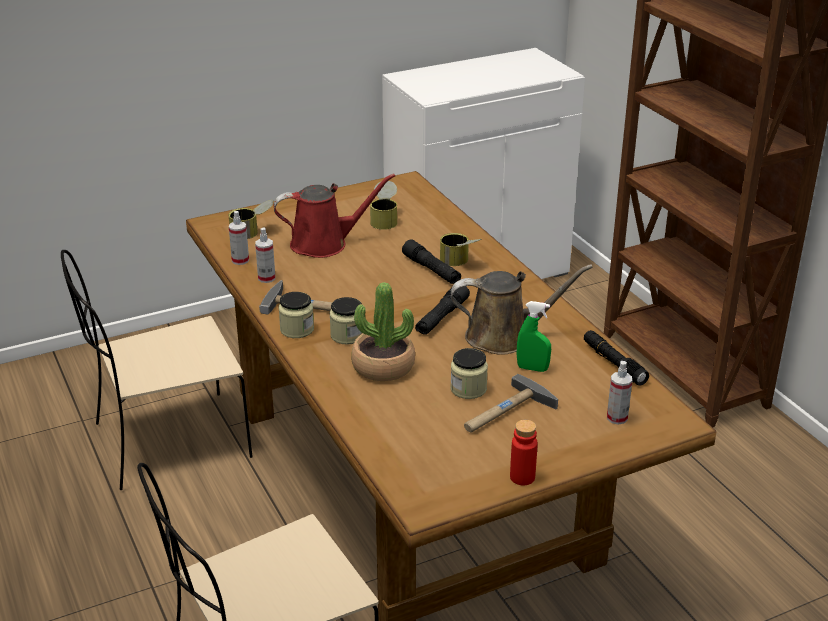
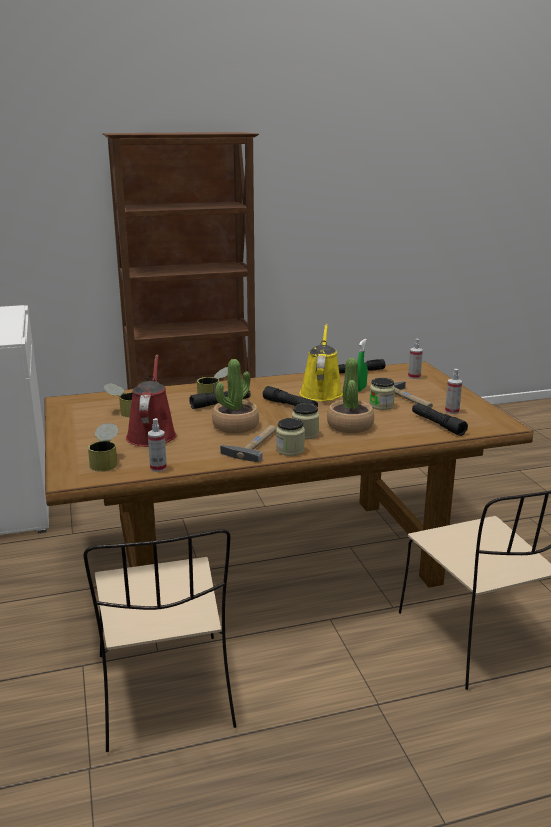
camera: 80 degrees left, 10 degrees down
(266, 278) = (199, 458): spray bottle -> spray bottle (452, 411)
(362, 288) = (235, 426): none -> potted plant
(408, 439) = (438, 424): none -> black flashlight
(504, 337) = (321, 392): brown watering can -> yellow watering can
(522, 477) = (473, 401): red bottle -> none

